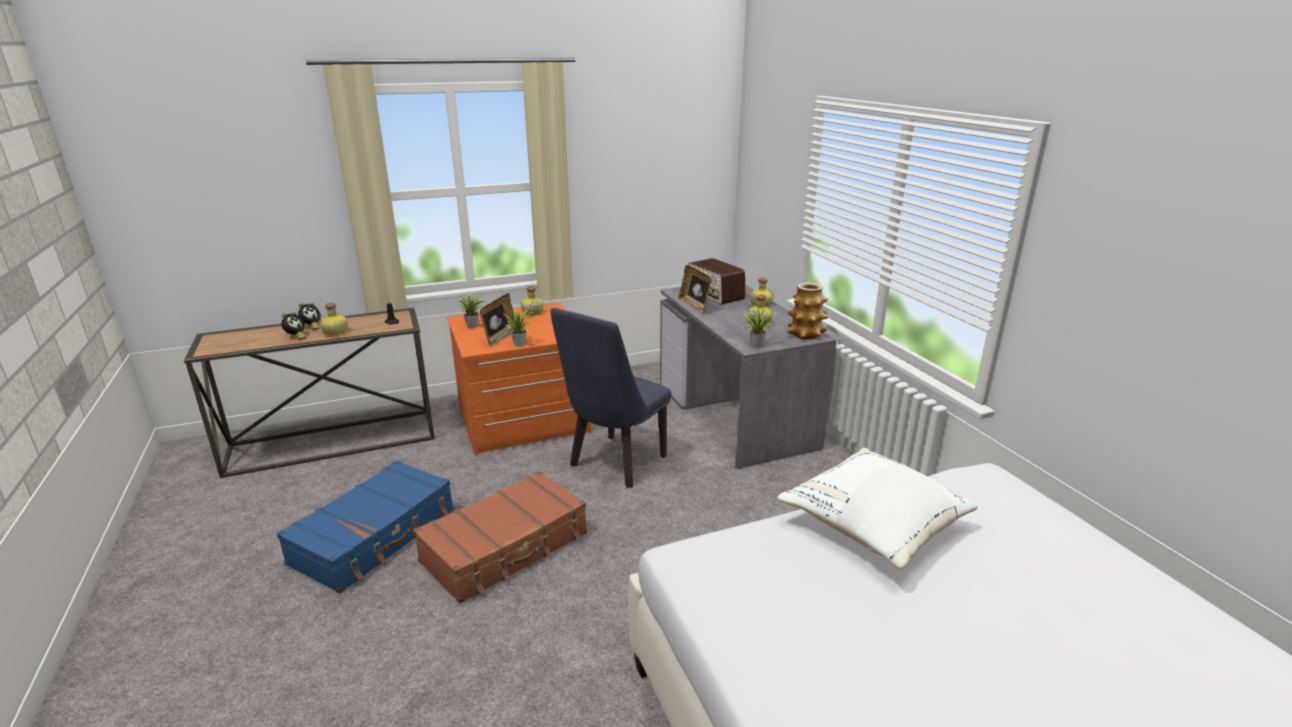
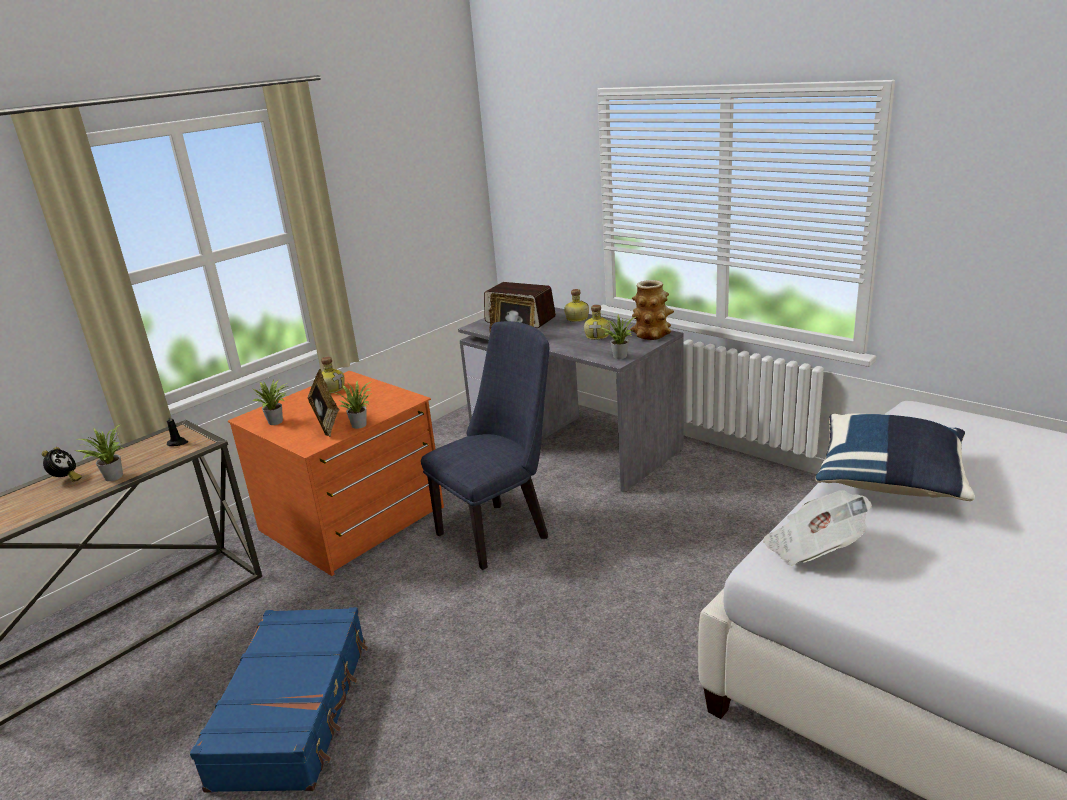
camera: 25 degrees left, 0 degrees up
(296, 337) = (58, 498): alarm clock -> none
(335, 333) = (112, 477): bottle -> potted plant
(506, 548) = (465, 657): brown suitcase -> none
(614, 464) = (499, 531): blue chair -> blue chair turned 135 degrees counterclockwise
(731, 556) = (813, 548): none -> newspaper
(874, 527) = (890, 481): white pillow -> blue pillow

